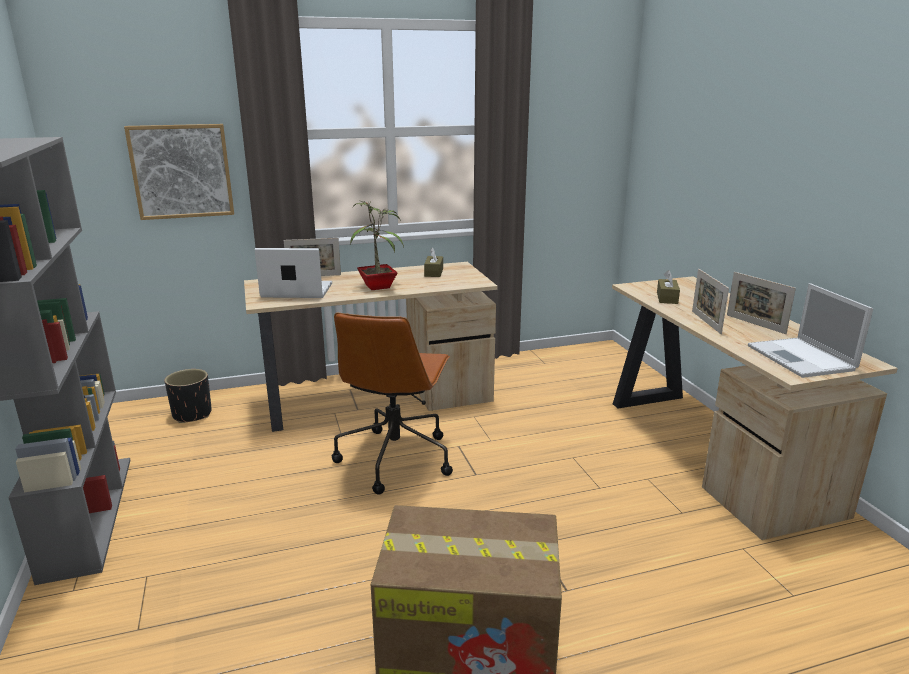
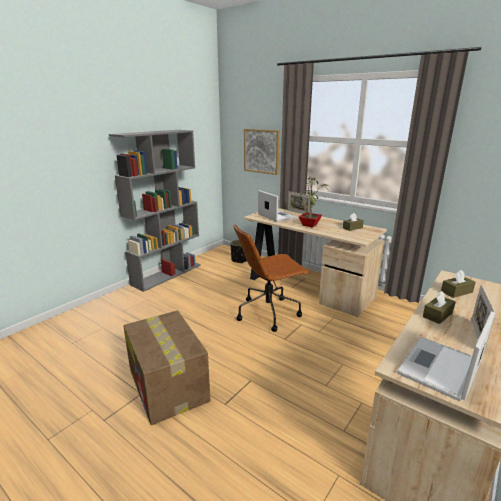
camera: 55 degrees right, 0 degrees up
(706, 322) = (437, 315): picture frame -> brown tissue box

